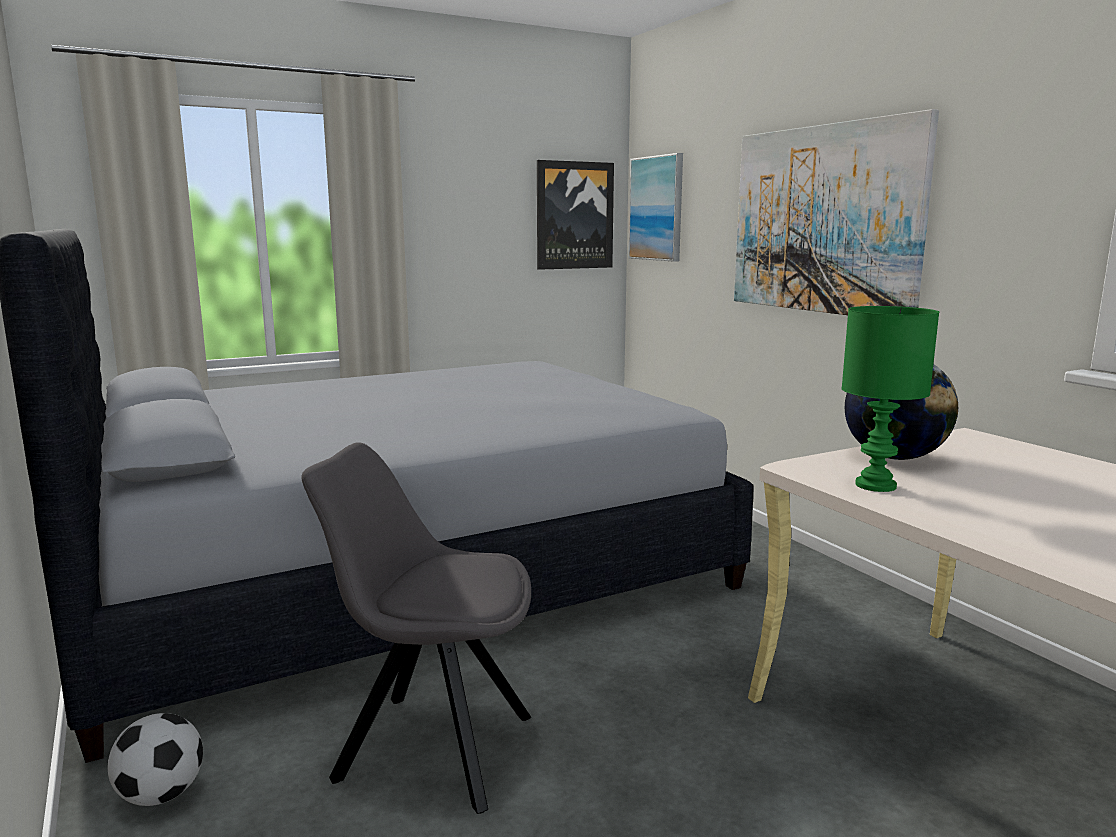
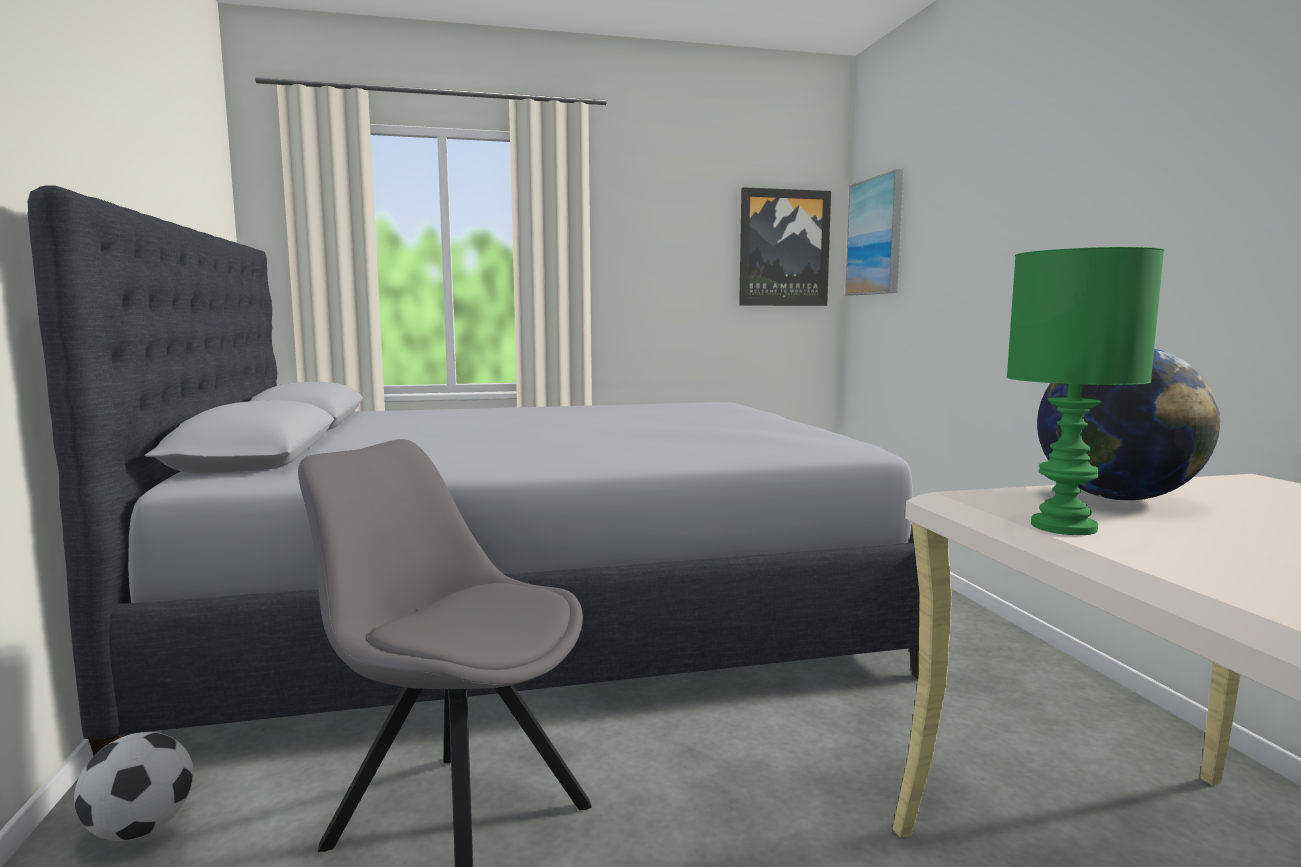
camera: 15 degrees right, 5 degrees down
(824, 220) = (1062, 219): picture -> none

